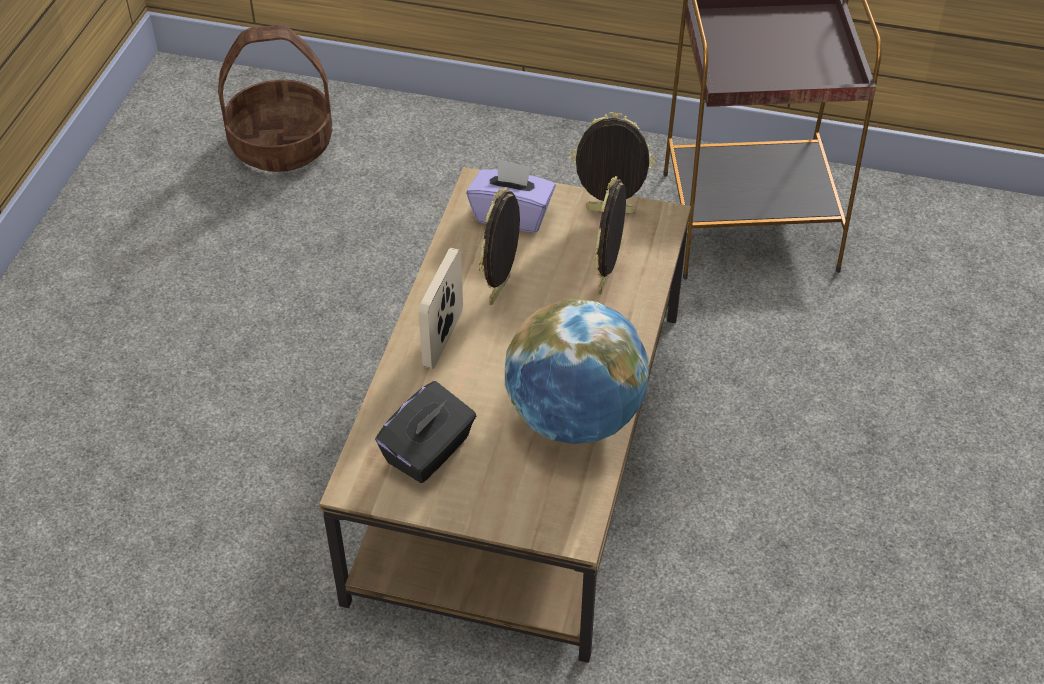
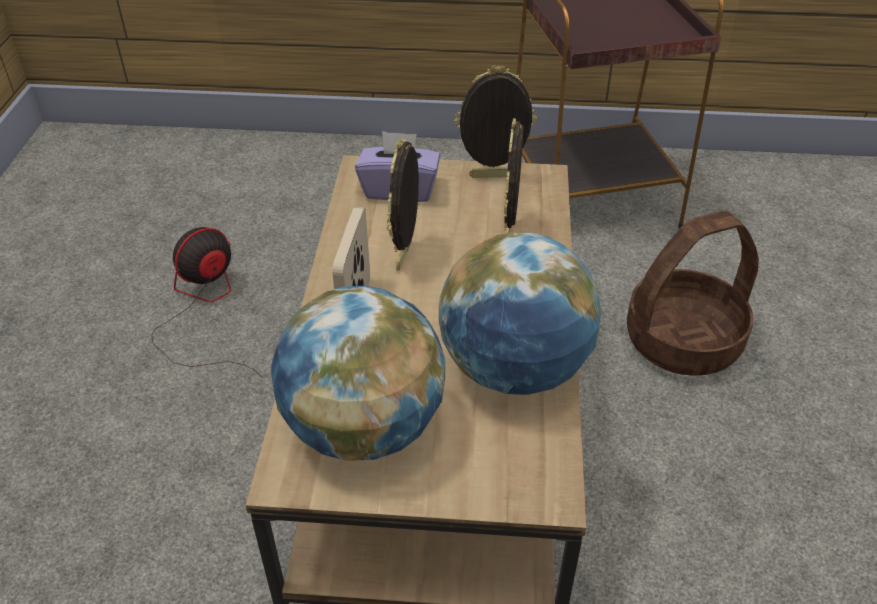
camera: 10 degrees left, 5 degrees down
(282, 143) = (163, 180): basket -> basket (682, 340)
(309, 301) = (204, 309): none -> fan
(429, 452) = (363, 427): black tissue box -> globe

